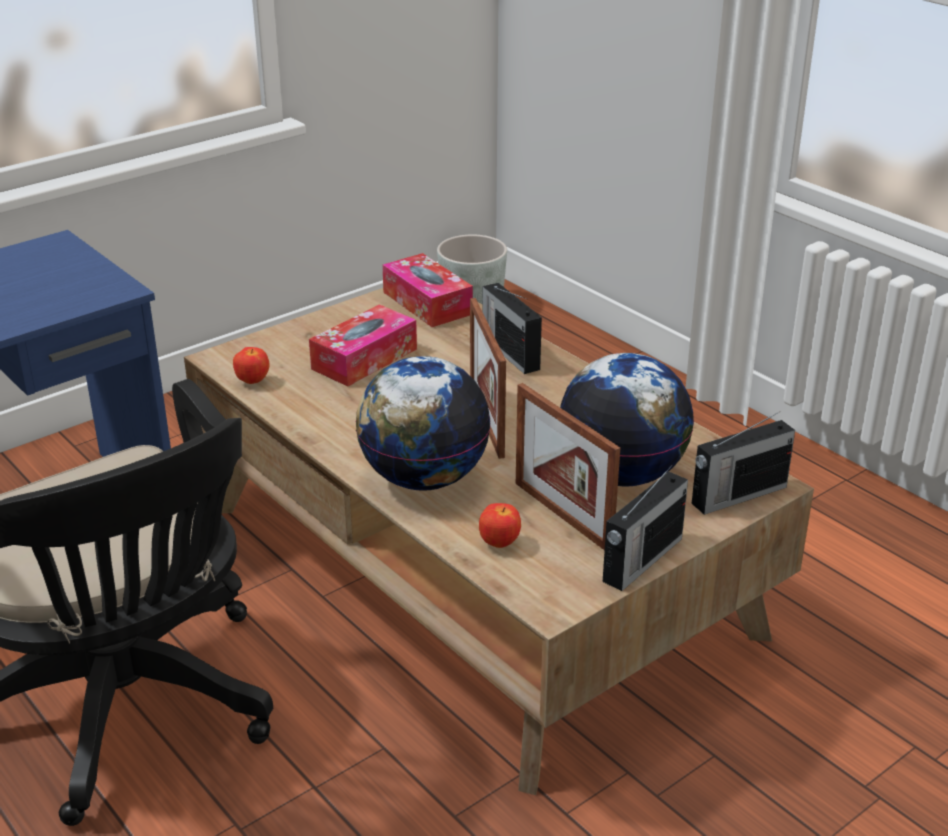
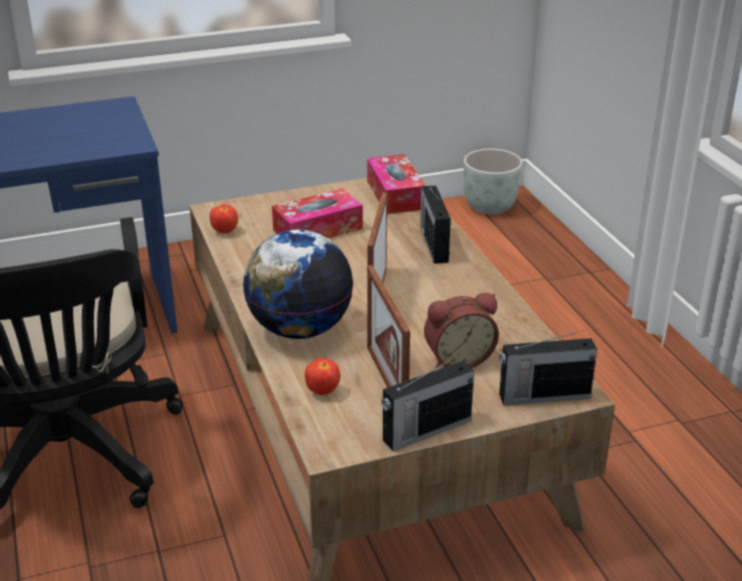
camera: 20 degrees right, 0 degrees up
(622, 474) = (458, 358): globe -> alarm clock

